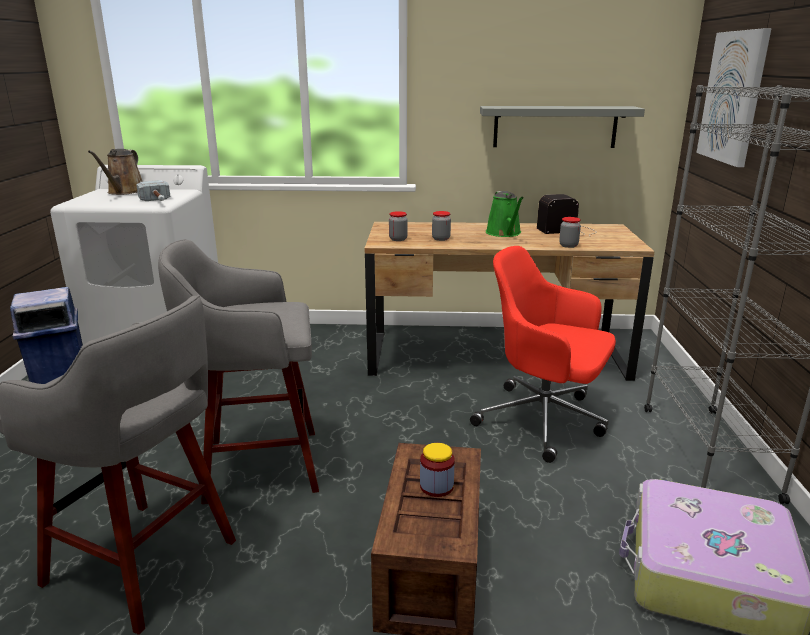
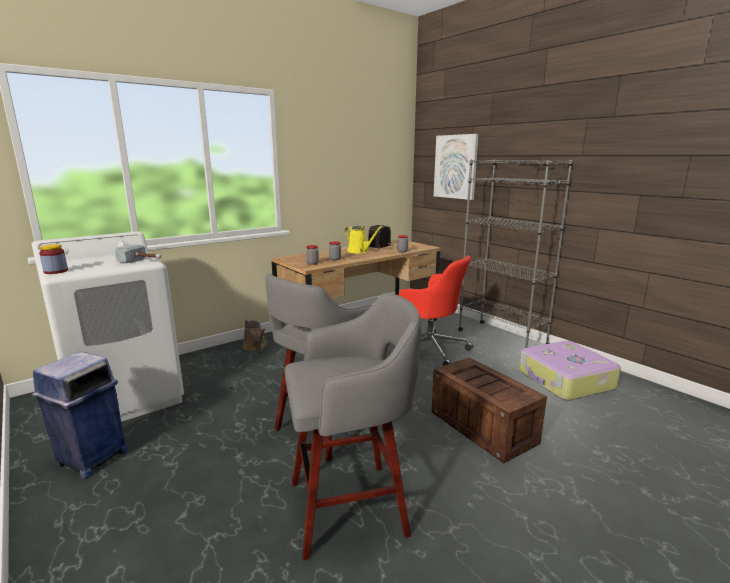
camera: 40 degrees left, 5 degrees down
(124, 192) = (86, 260): brown watering can -> brown watering can (255, 347)
(436, 486) = (481, 378): jar -> jar (56, 271)
(504, 233) = (359, 251): green watering can -> yellow watering can
(544, 420) = (428, 349): red office chair -> red office chair turned 135 degrees counterclockwise
(555, 127) = (358, 187): grey shelf -> none

